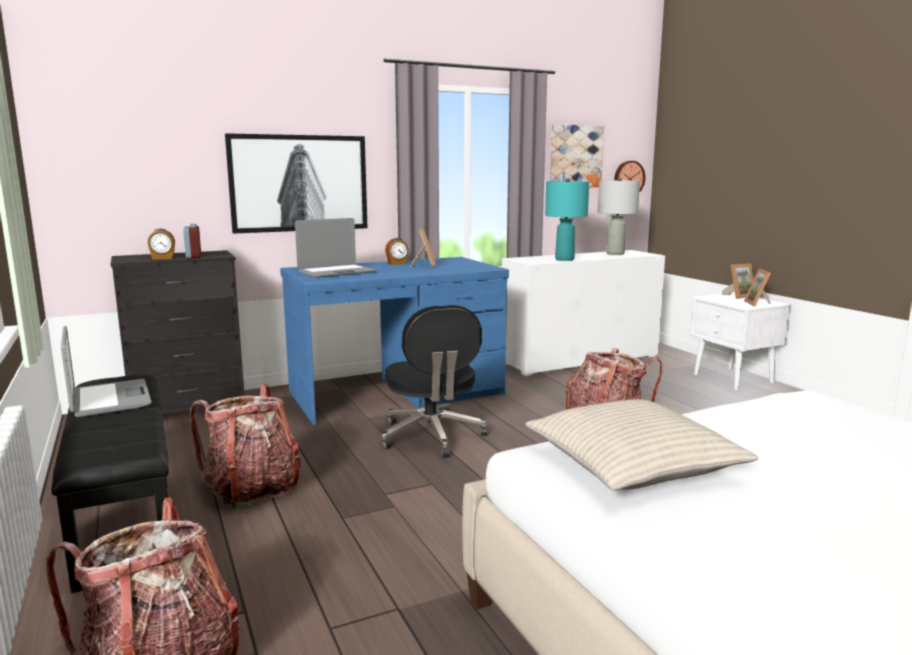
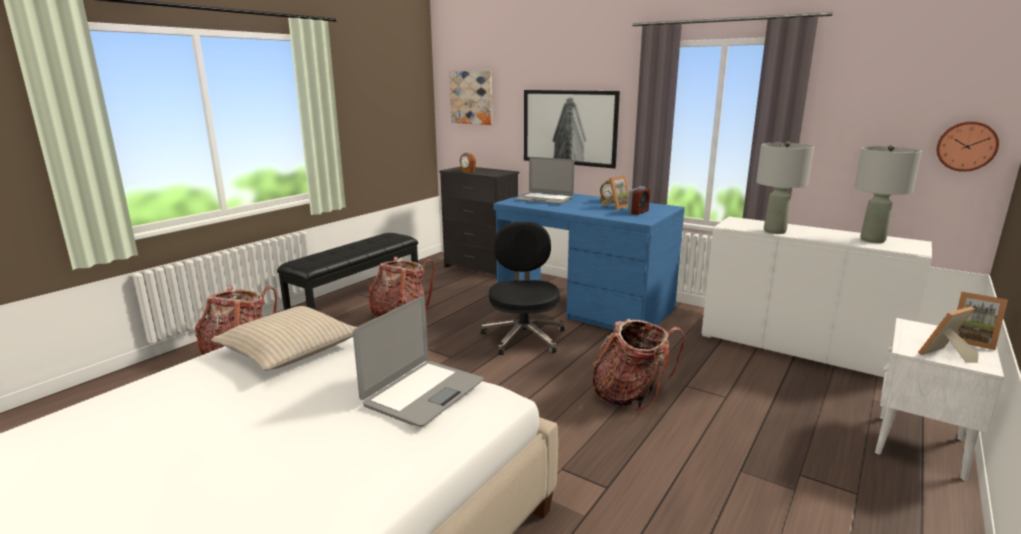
camera: 60 degrees right, 5 degrees up
(109, 399) = (367, 243): laptop -> laptop (423, 393)
(193, 256) = (483, 173): alarm clock -> alarm clock (638, 212)
(432, 436) = (523, 337): black office chair -> black office chair turned 135 degrees clockwise
(564, 259) = (774, 231): turquoise table lamp -> grey table lamp
(575, 156) = (868, 113): picture -> picture (472, 97)

